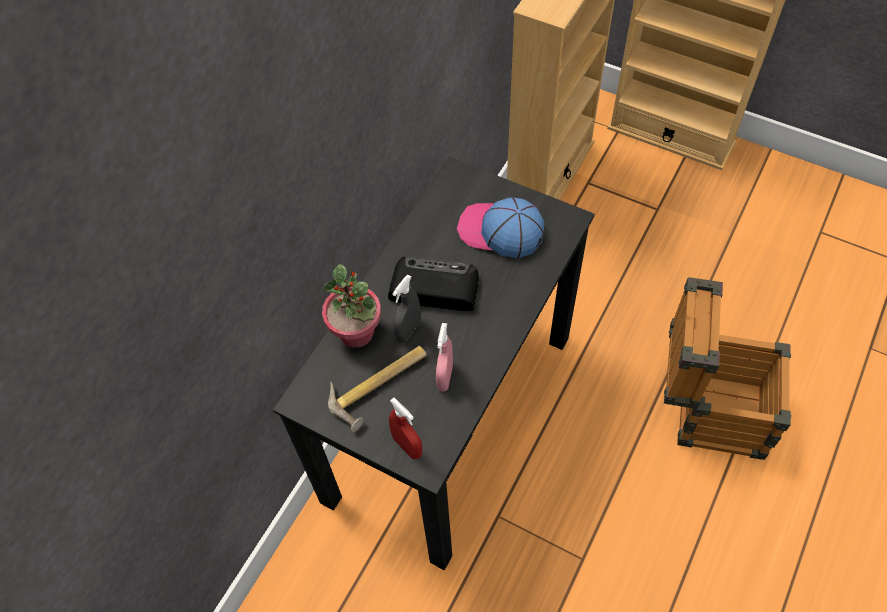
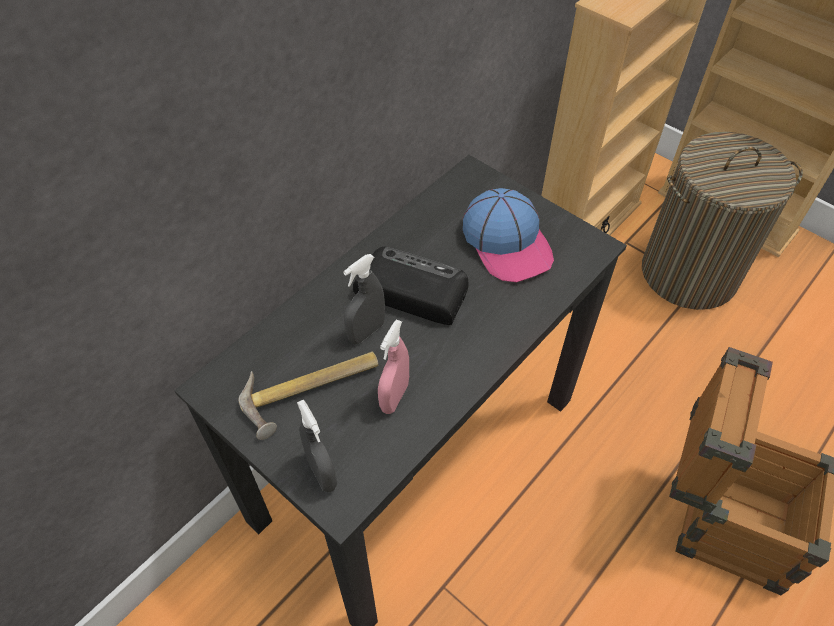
camera: 10 degrees right, 5 degrees down
(357, 333) = (304, 322): potted plant -> none
(407, 446) = (322, 473): red spray bottle -> grey spray bottle
(500, 231) = (507, 243): cap -> cap turned 150 degrees counterclockwise
(647, 201) = (688, 273): none -> laundry basket

